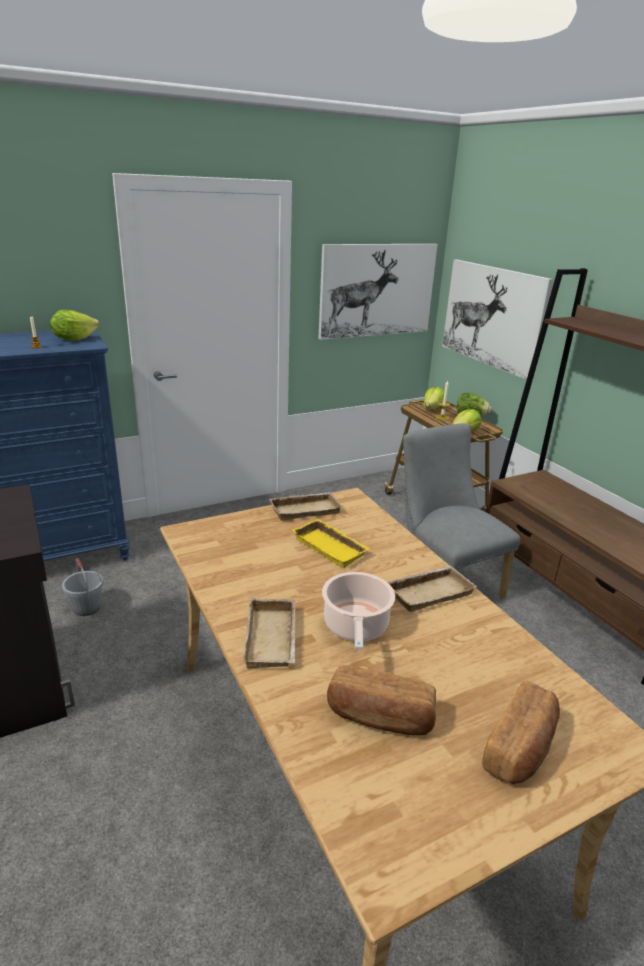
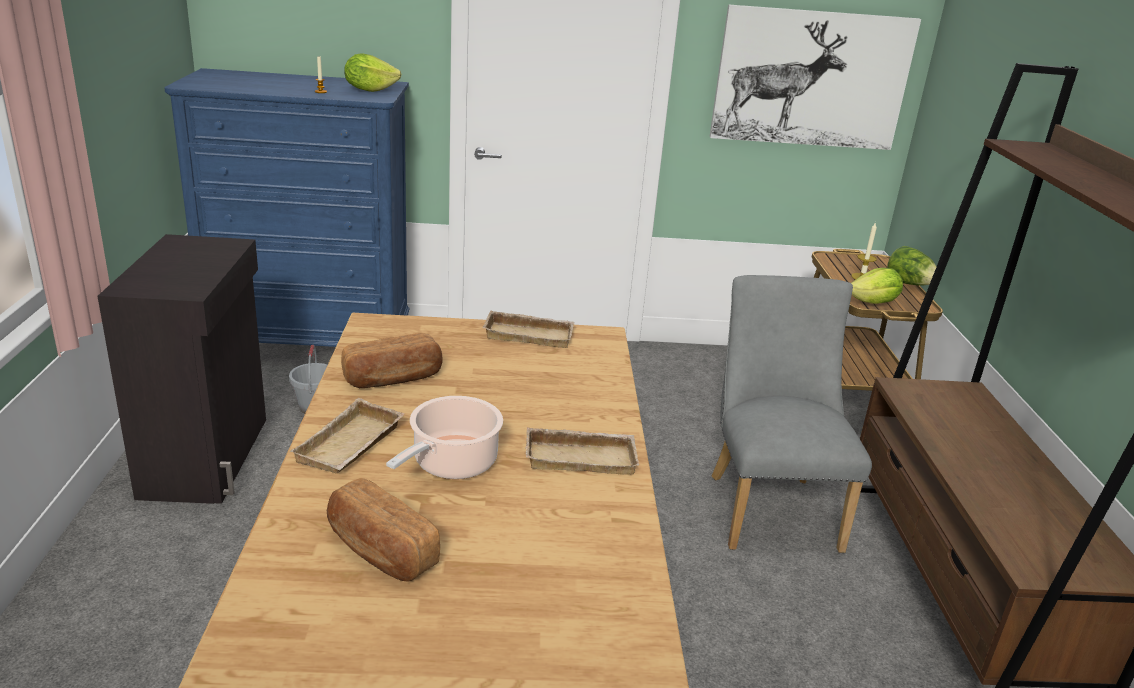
camera: 25 degrees right, 0 degrees up
(332, 547) = (516, 380): yellow tray -> none
(432, 409) = (859, 264): lettuce -> none
(493, 316) = (969, 135): picture -> none
(521, 748) = (503, 636): bread -> bread (393, 378)

